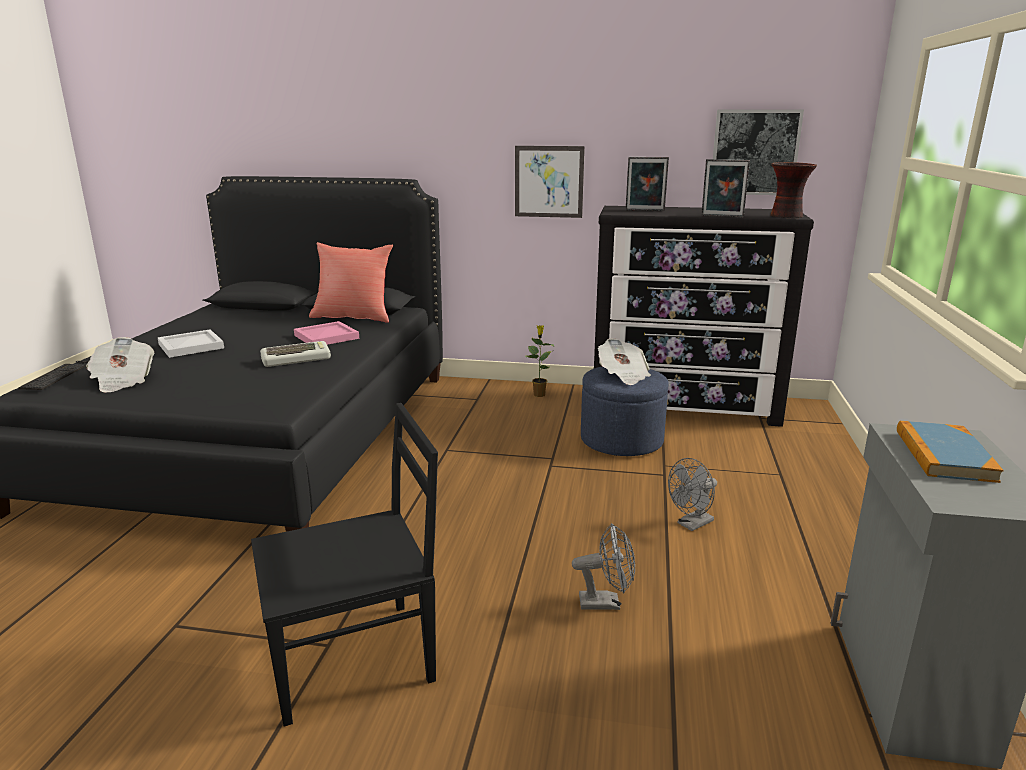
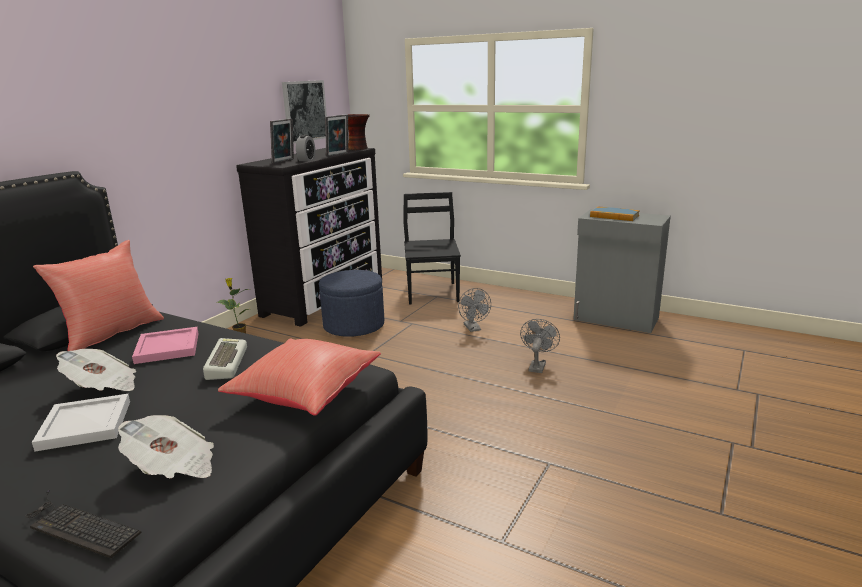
camera: 70 degrees left, 0 degrees up
(233, 395) = (304, 394): none -> red pillow
(355, 658) = (566, 452): black chair -> black chair (432, 292)
(549, 181) = (189, 152): picture -> none
(623, 375) = (350, 277): newspaper -> newspaper (103, 386)
(665, 214) = (306, 160): none -> alarm clock

